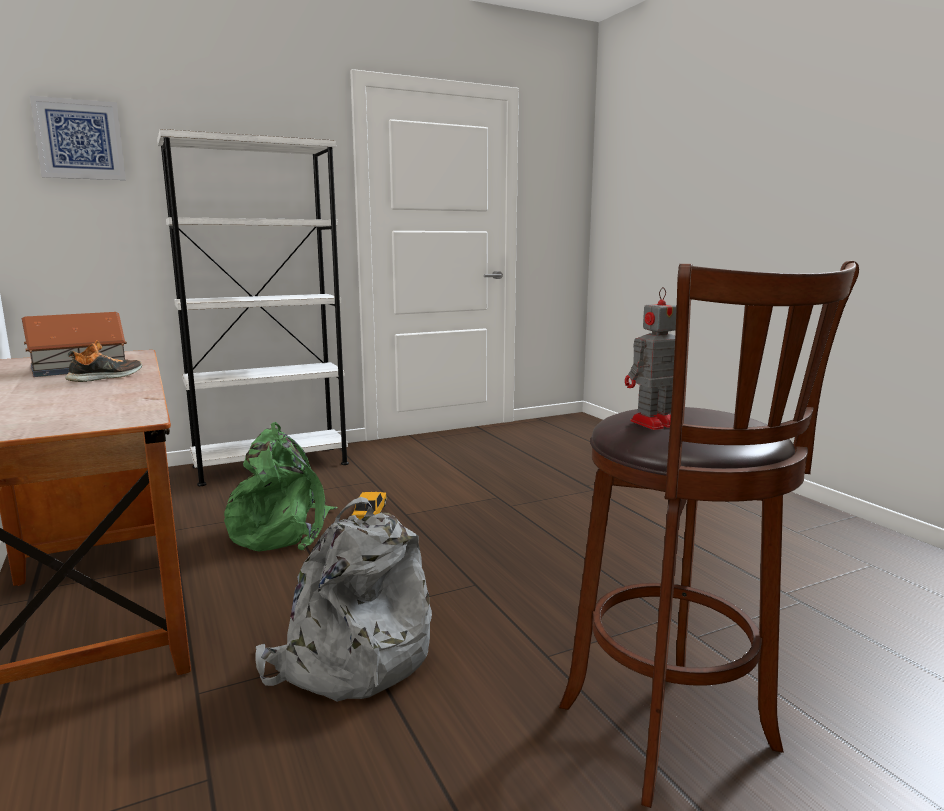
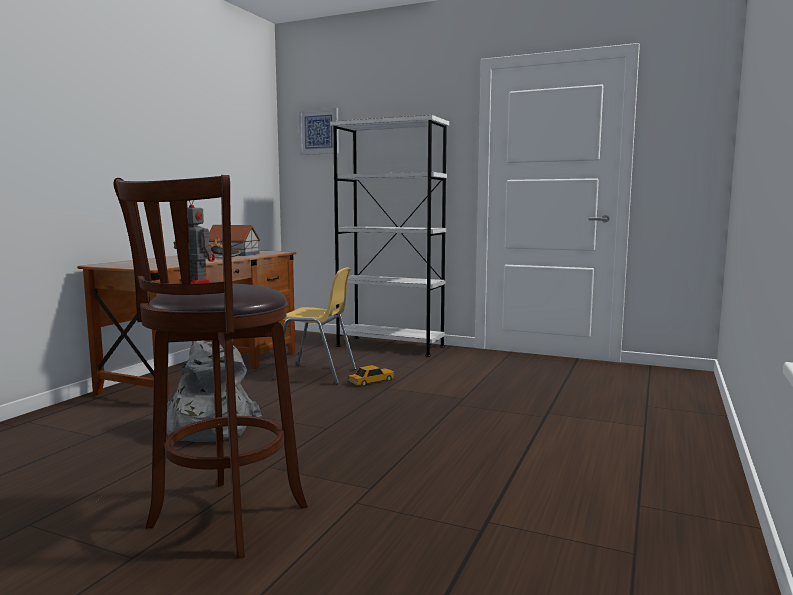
camera: 50 degrees right, 5 degrees down
(282, 530) = (317, 374): green backpack -> yellow chair

